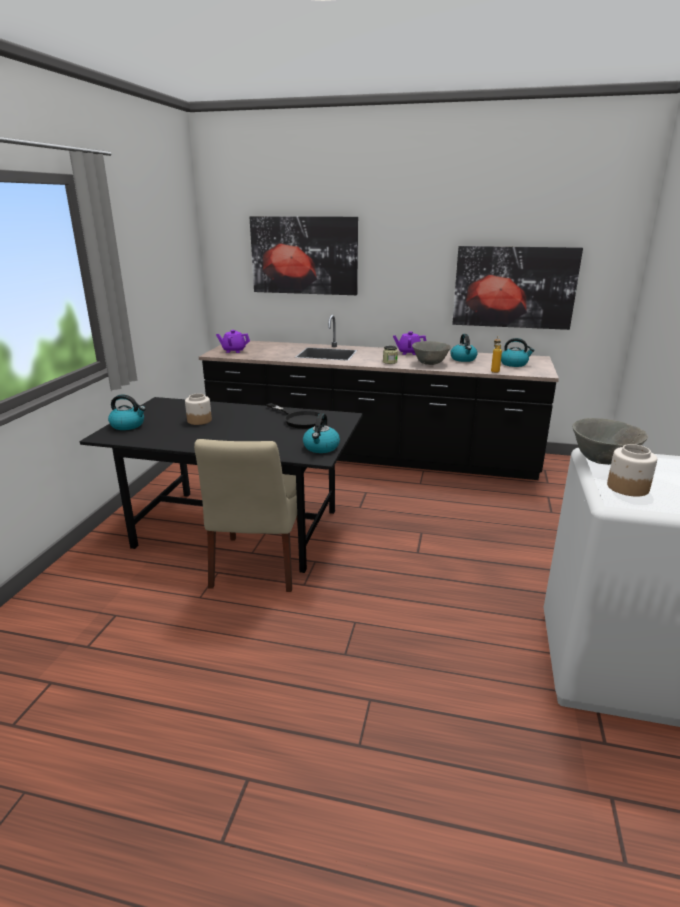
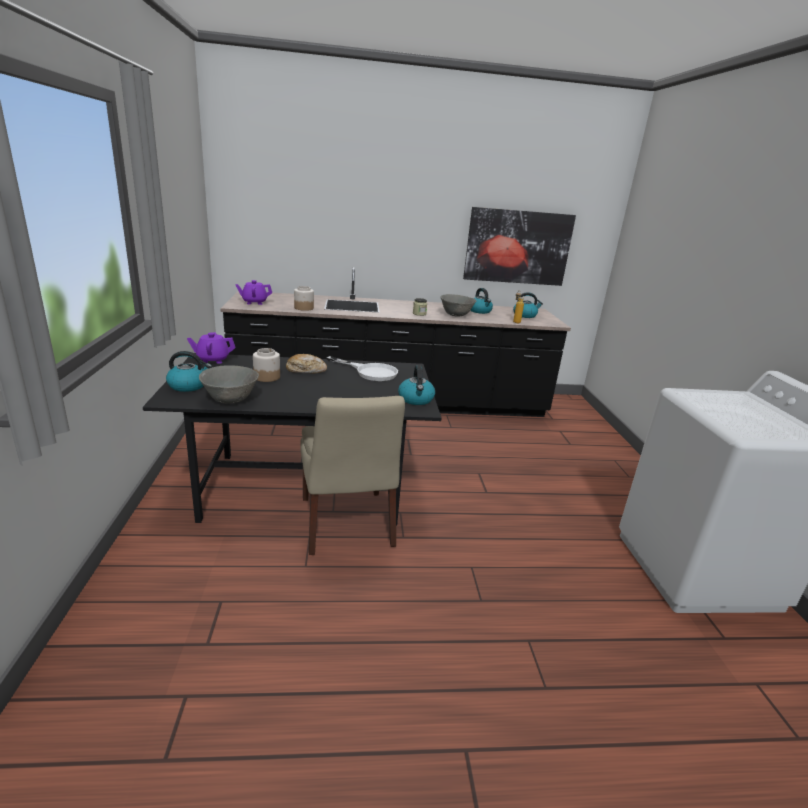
camera: 20 degrees left, 0 degrees up
(240, 415) = (306, 370): none -> bread
(299, 419) = (370, 372): black frying pan -> white frying pan
(304, 255) = (322, 207): picture -> none
(409, 353) = (427, 305): purple teapot -> purple teapot (212, 360)
(602, 460) = (695, 398): grey bowl -> grey bowl (230, 400)
(627, 487) = (738, 420): jar -> jar (303, 308)

